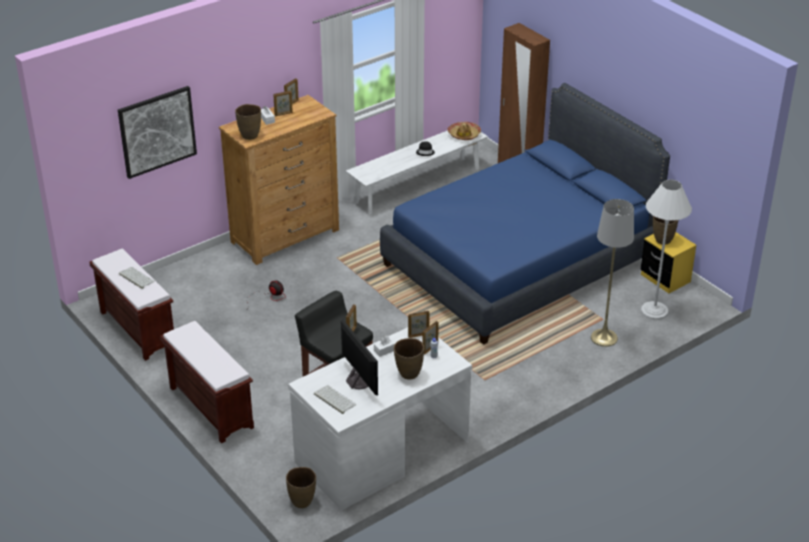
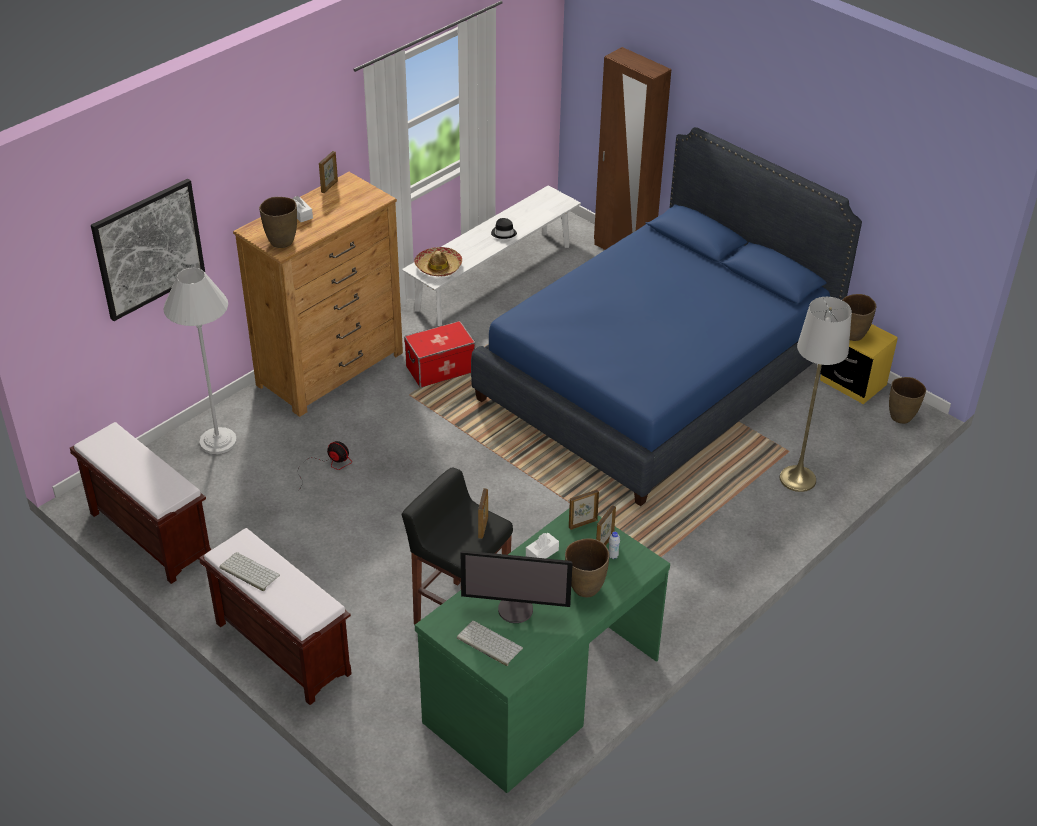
camera: 10 degrees left, 5 degrees up
(136, 278) = (144, 468): keyboard -> keyboard (248, 572)
(283, 114) = (322, 204): picture frame -> none
(302, 501) = (447, 786): brown vase -> brown vase (901, 417)
(358, 381) = (516, 609): monitor -> monitor turned 135 degrees clockwise
(363, 243) = (440, 369): none -> storage box
(381, 451) = (540, 690): white desk -> green desk
(464, 134) = (549, 203): hat -> hat (438, 267)
(654, 311) = (852, 432): white floor lamp -> white floor lamp (218, 441)

